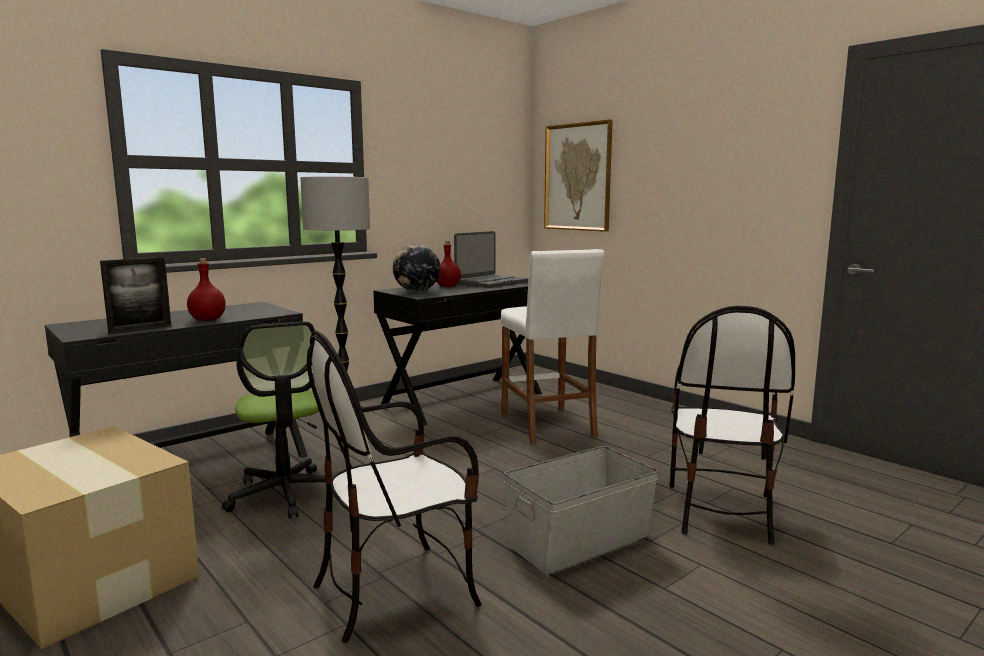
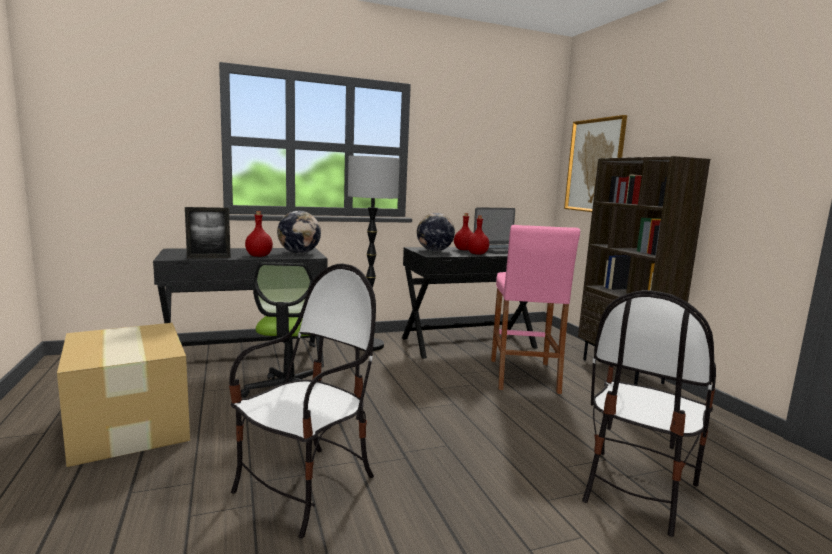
camera: 20 degrees right, 0 degrees up
(255, 310) = (299, 253): none -> globe
(396, 591) = (306, 488): chair -> chair turned 135 degrees clockwise
(469, 290) = (477, 254): none -> red bottle
(547, 425) = (523, 376): white stool -> pink stool
(580, 540) = (483, 483): grey storage box -> none
(641, 403) = (623, 371): none -> brown bookcase

